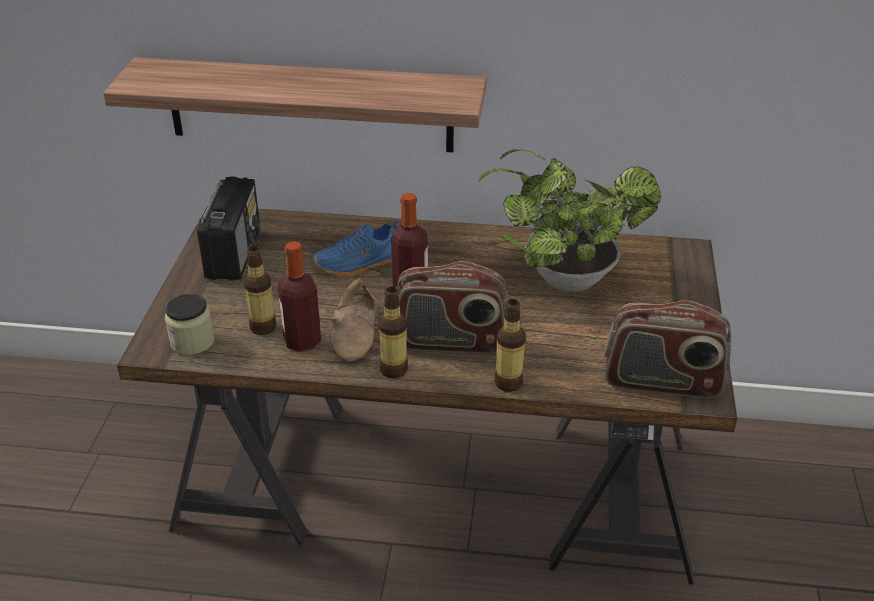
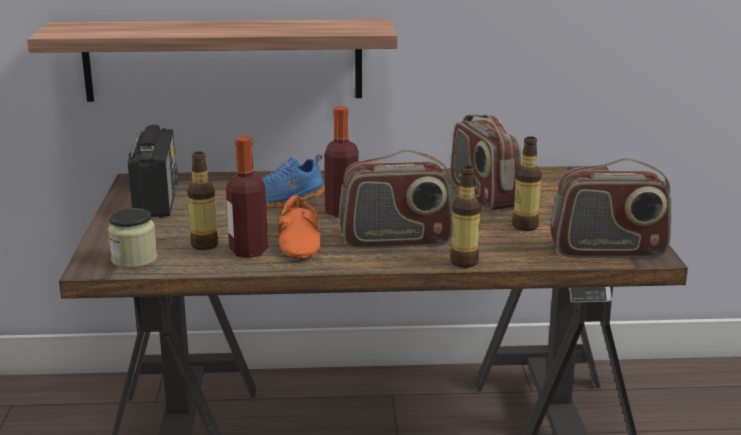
camera: 10 degrees left, 15 degrees down
(358, 332) = (302, 241): beige shoe -> orange shoe
(394, 370) = (348, 262): bottle -> bottle (525, 226)
(562, 278) = (482, 195): potted plant -> radio

